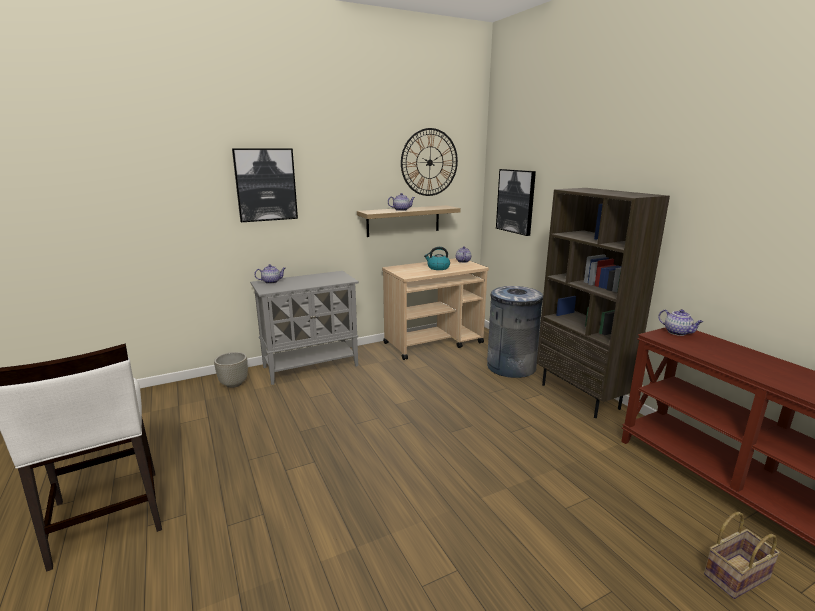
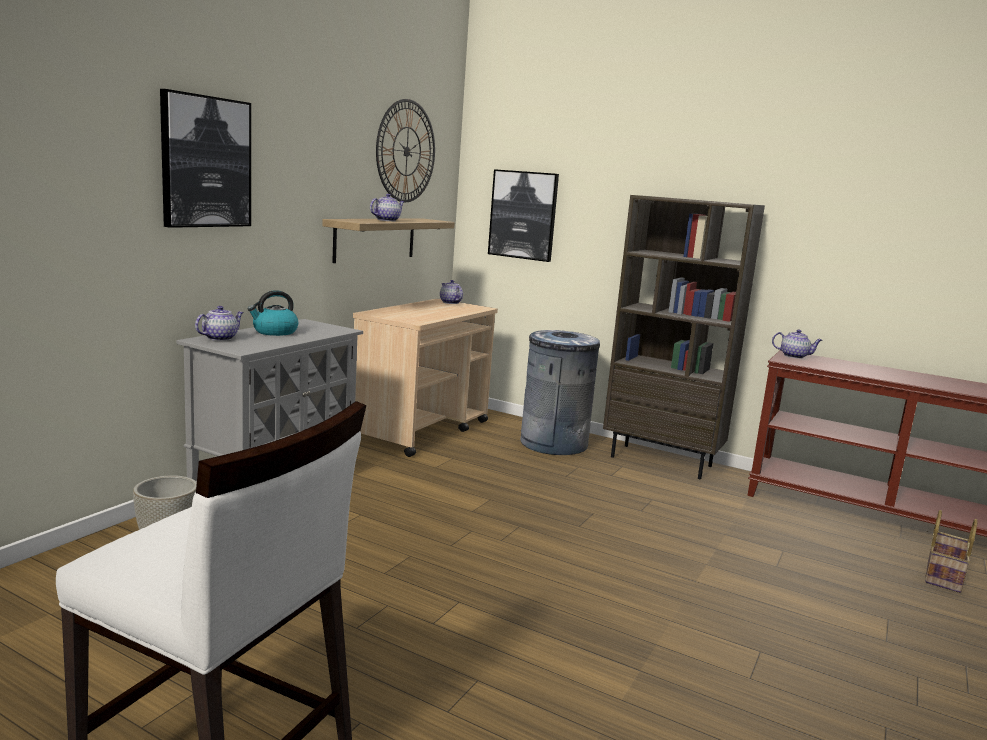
camera: 35 degrees left, 5 degrees down
(438, 268) = (435, 311): kettle -> kettle (274, 332)

